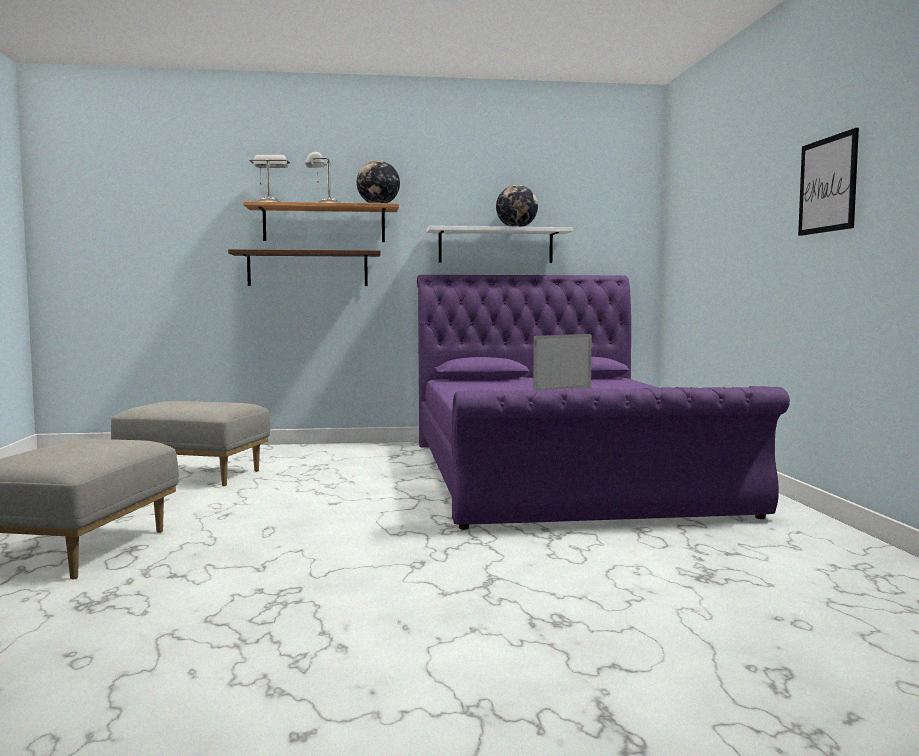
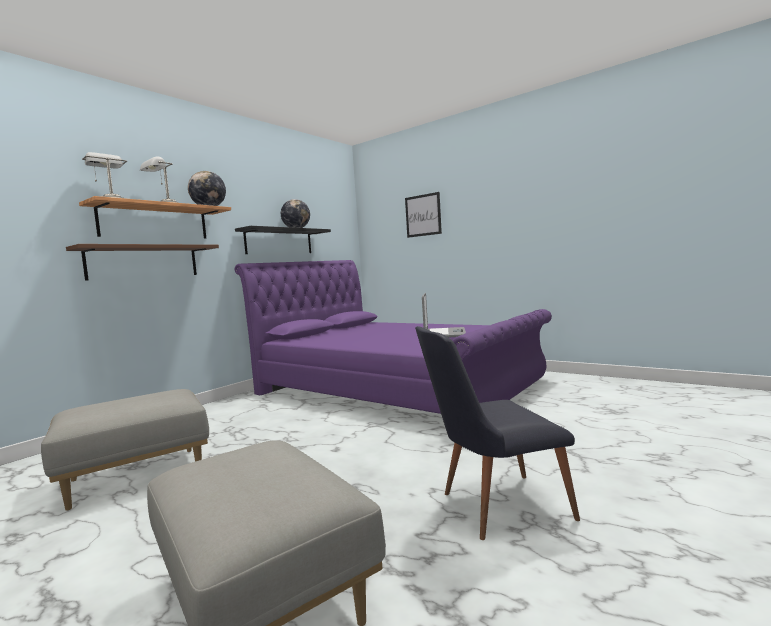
camera: 45 degrees left, 0 degrees up
(294, 575) = (493, 506): none -> black chair
(495, 246) = (279, 242): white shelf -> black shelf
(828, 185) = (530, 205): picture -> picture (423, 215)

